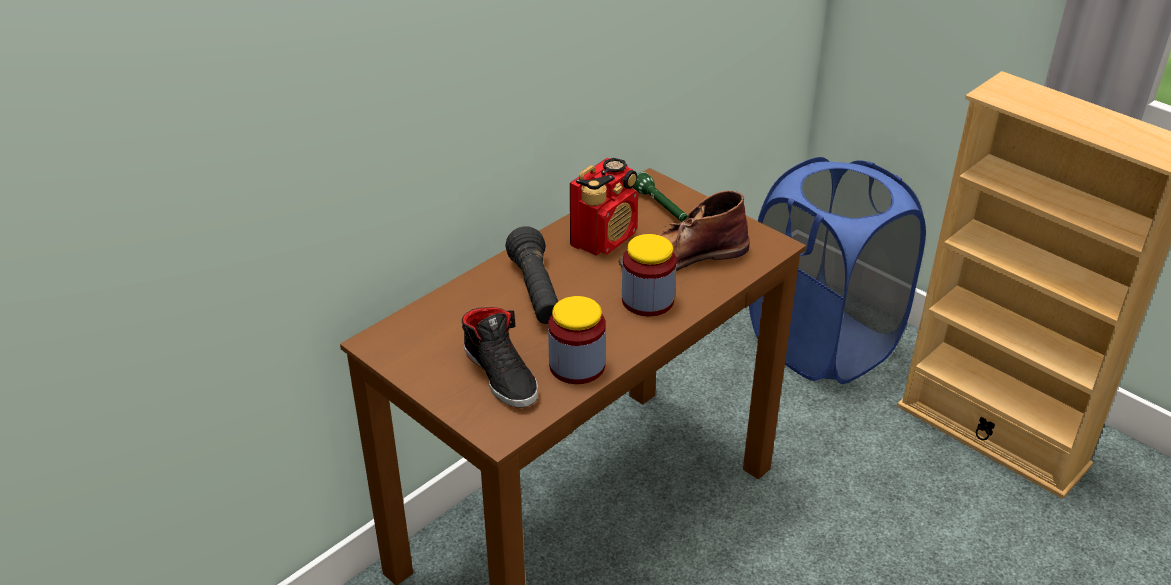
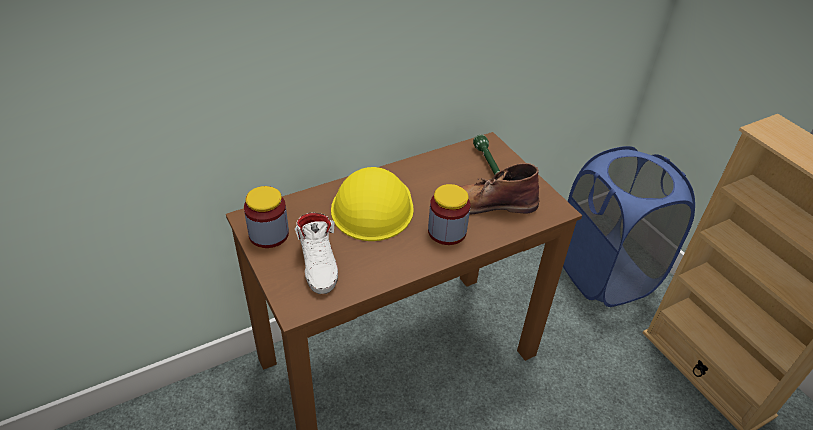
camera: 15 degrees right, 5 degrees up
(501, 374) = (319, 263): black shoe -> white shoe
(536, 292) = (372, 206): black flashlight -> yellow hard hat
(577, 366) = (374, 270): jar -> jar (269, 234)
(604, 238) = (437, 177): radio -> none

